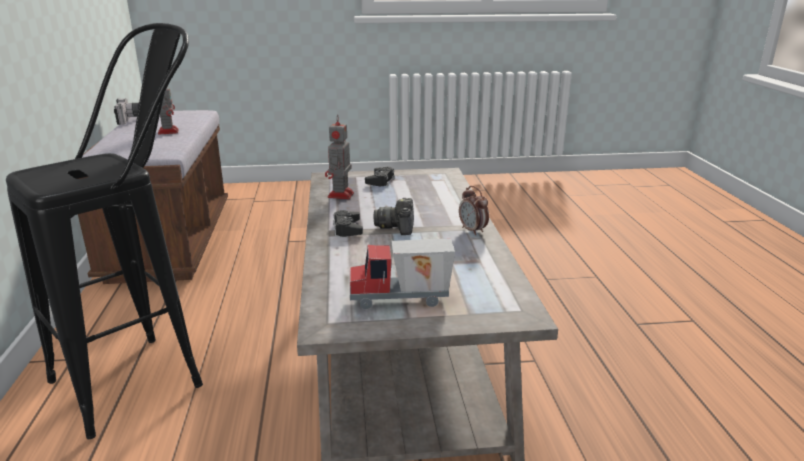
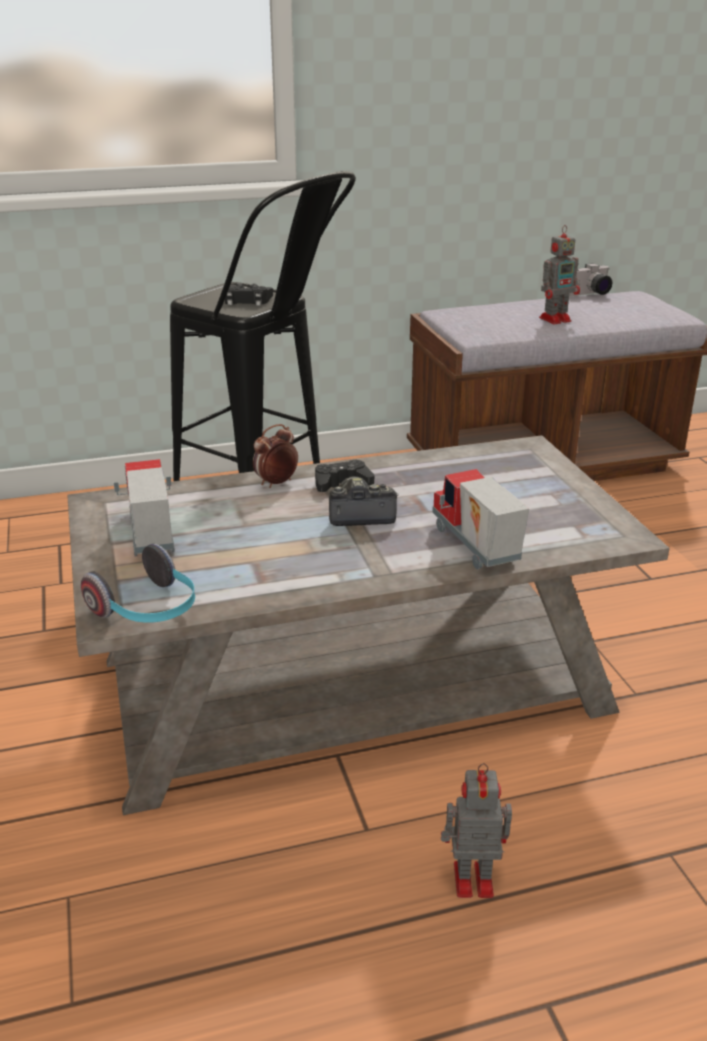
camera: 80 degrees right, 5 degrees up
(340, 195) = (457, 465): toy robot -> toy robot (470, 879)
(380, 181) = (539, 485): black game controller -> black game controller (247, 301)
(449, 203) = (473, 547): none -> toy truck
(473, 231) = (366, 572): alarm clock -> alarm clock (276, 483)
(514, 300) = (148, 610): none -> headphones

